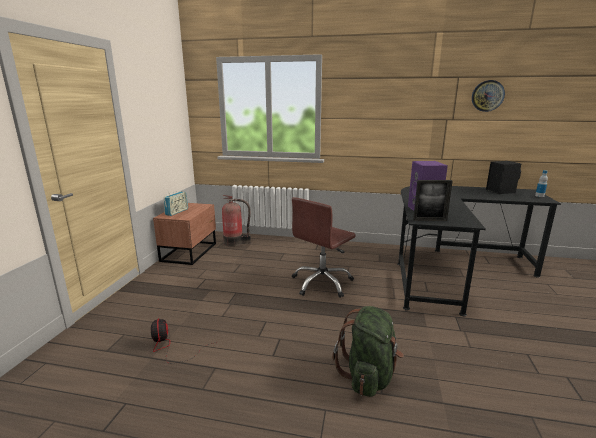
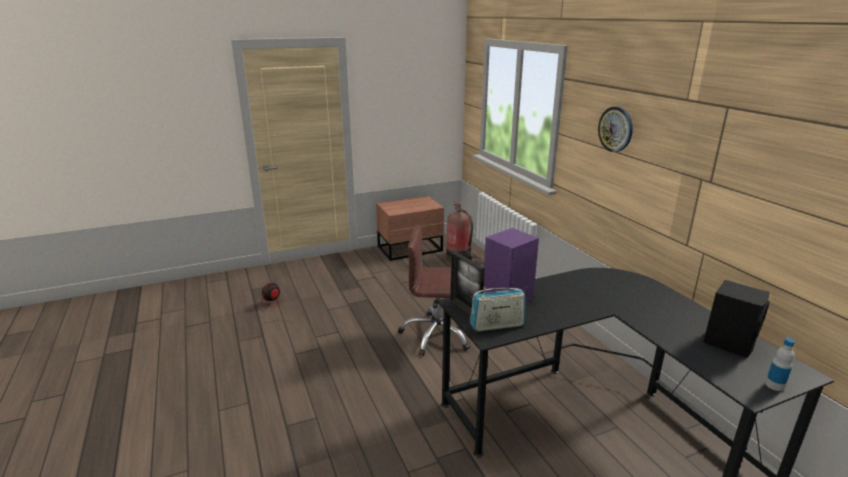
camera: 55 degrees right, 5 degrees up
(177, 212) = (400, 204): radio -> radio (497, 325)
(368, 376) = (304, 412): green backpack -> none
(487, 96) = (770, 154): wall clock -> wall clock (616, 129)

